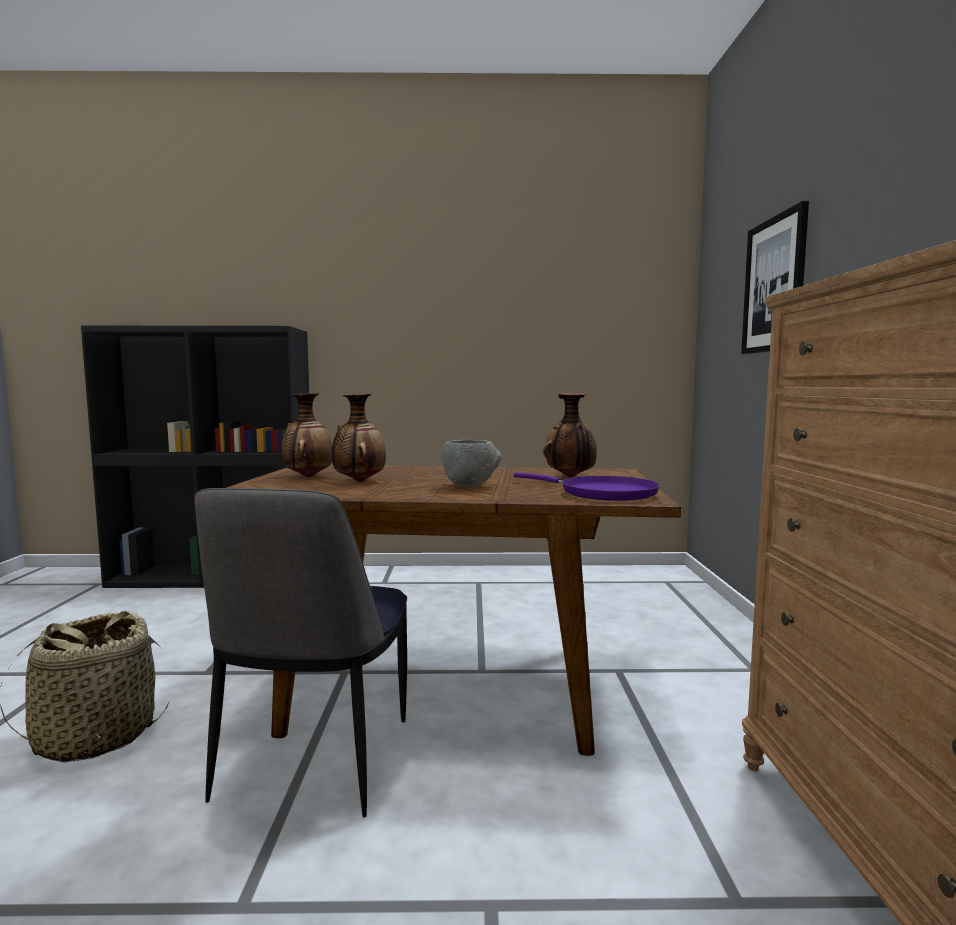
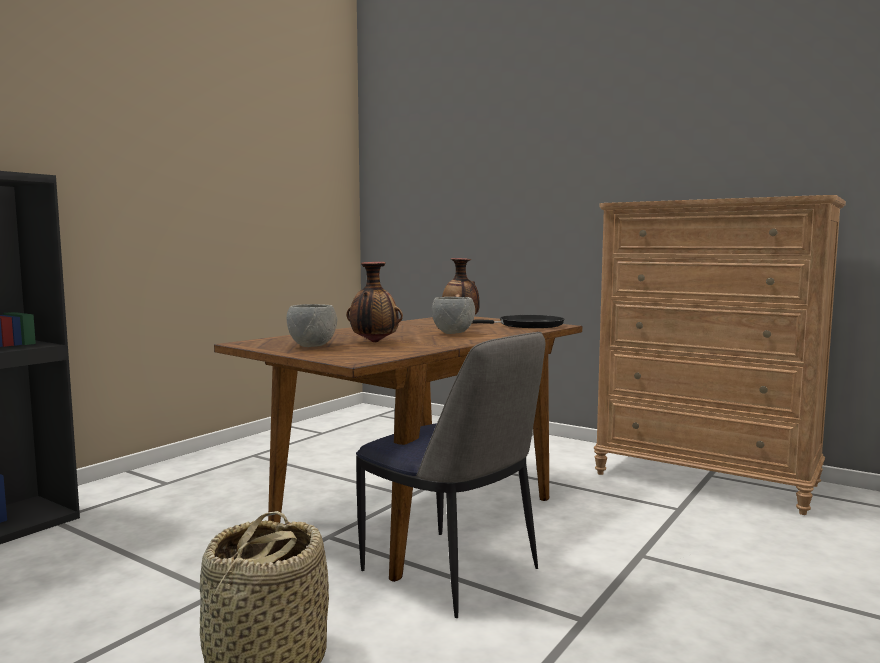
camera: 55 degrees left, 0 degrees up
(307, 477) = (313, 346): vase -> grey bowl
(601, 493) = (526, 326): purple frying pan -> black frying pan
(774, 285) = (473, 180): picture -> none

